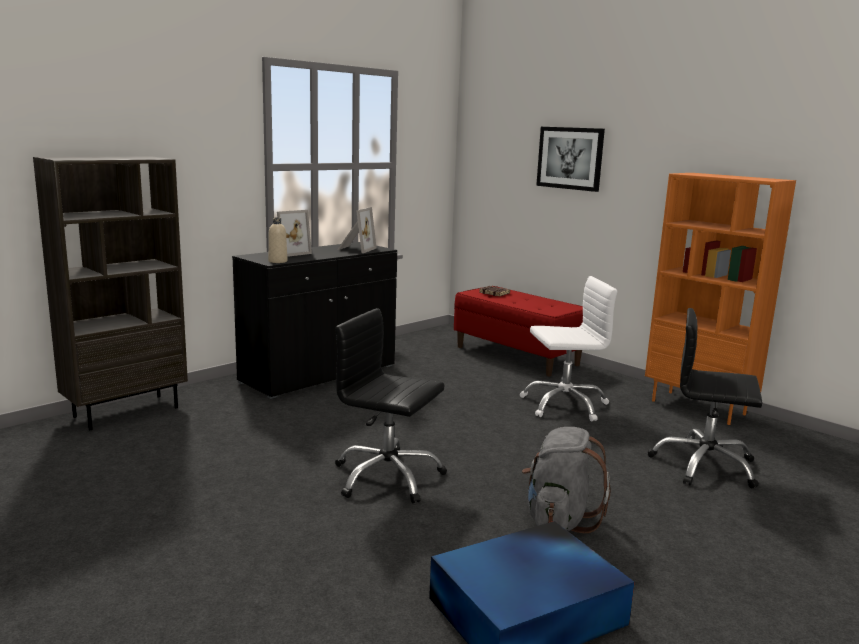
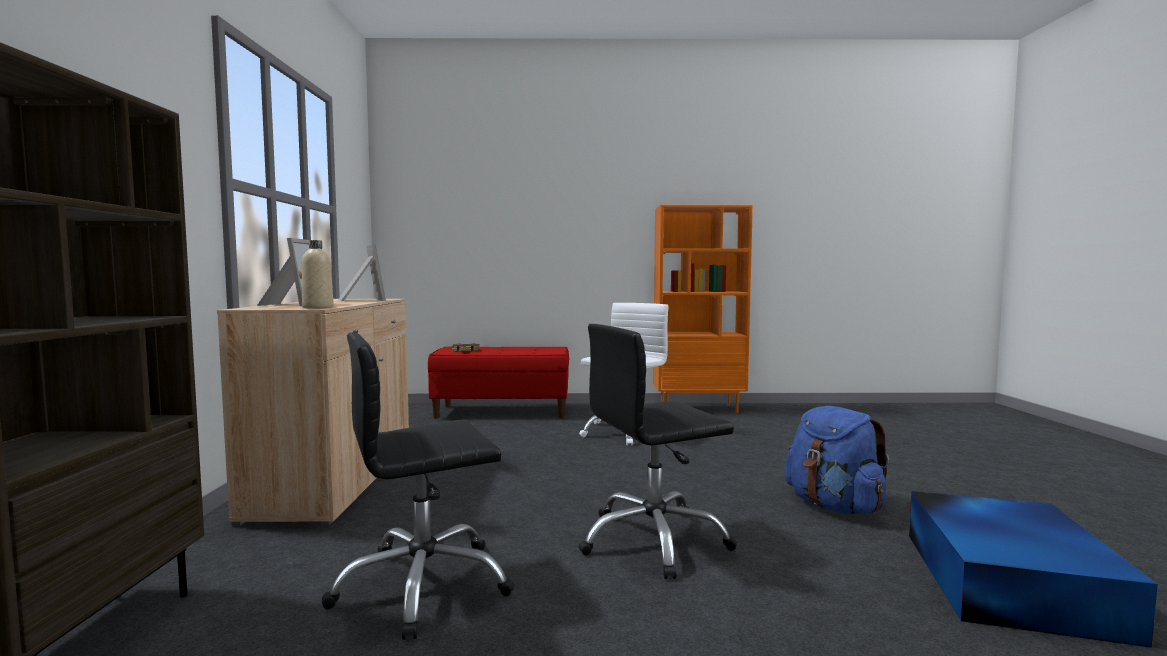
camera: 45 degrees left, 10 degrees down
(319, 374) = (336, 480): black cabinet -> beige cabinet
(559, 519) = (834, 506): grey backpack -> blue backpack
(570, 158) = (525, 205): picture -> none
(704, 465) = (792, 438): black office chair -> black office chair (423, 585)

